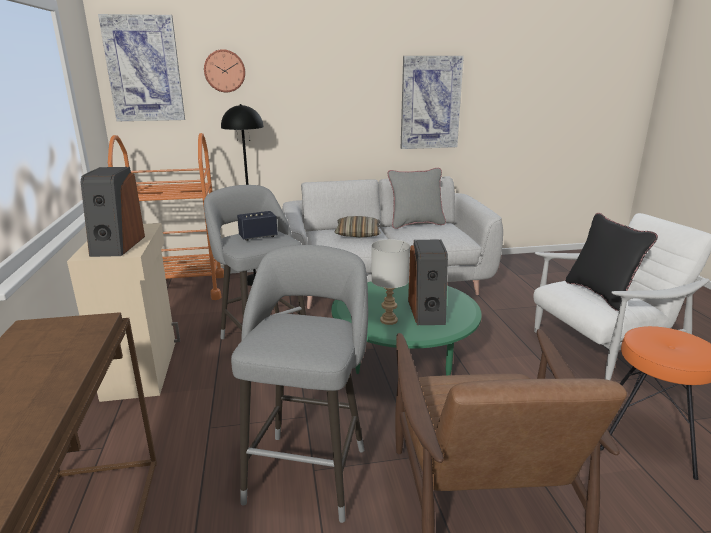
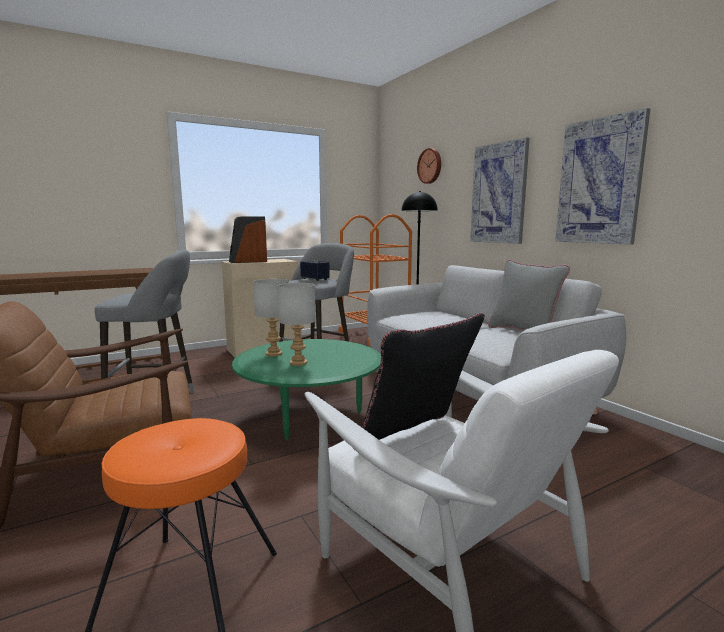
camera: 70 degrees right, 10 degrees down
(144, 69) = (394, 170): picture -> picture (499, 193)
(358, 234) = (446, 319): pillow -> none
(427, 312) = (299, 363): speaker -> grey table lamp

